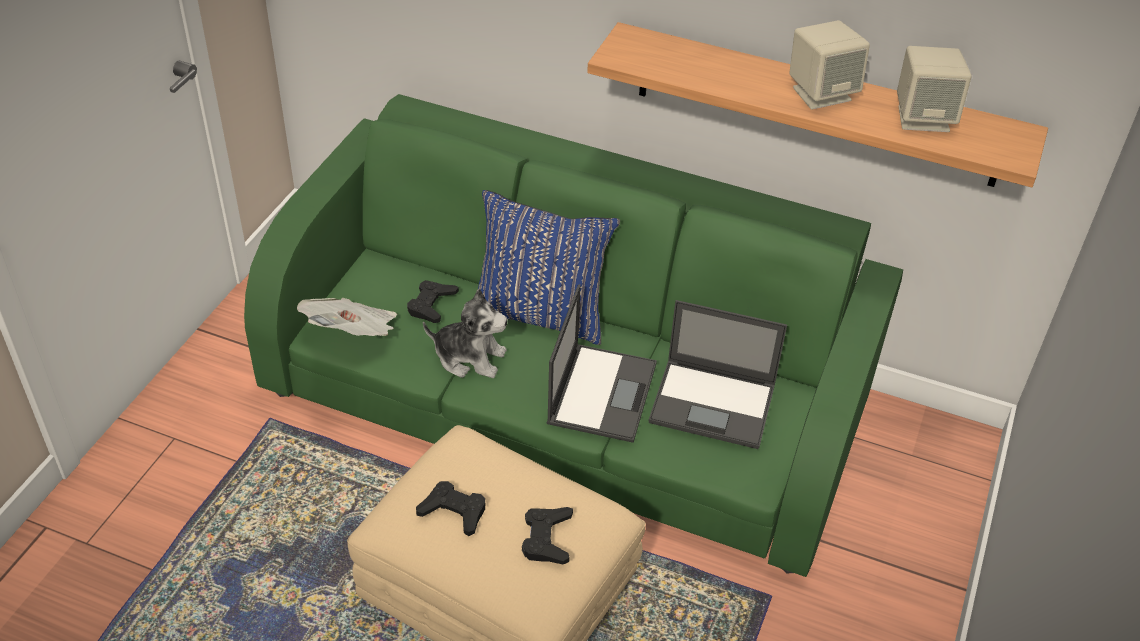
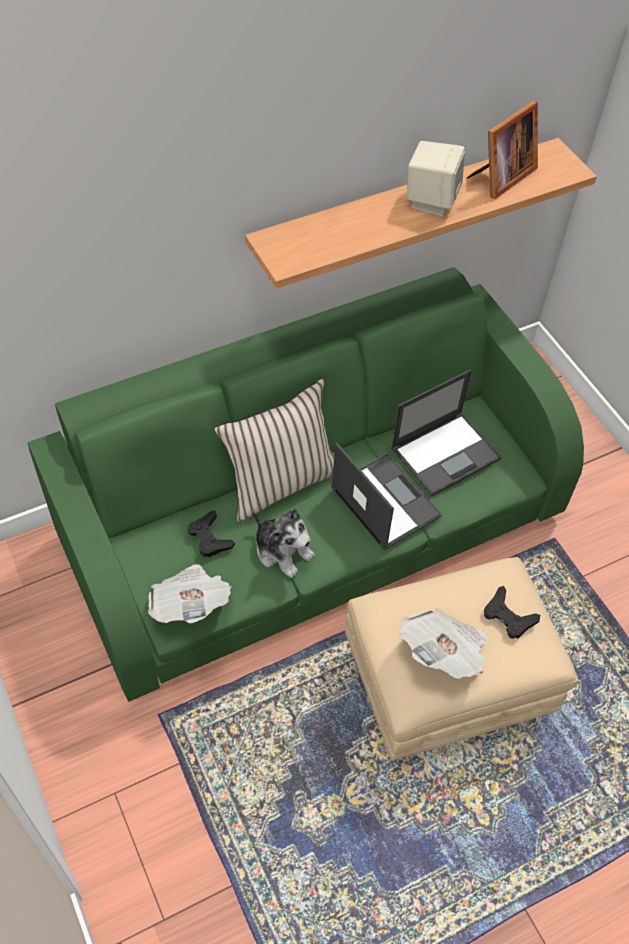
camera: 50 degrees left, 10 degrees up
(453, 512) = (444, 653): black game controller -> newspaper
(469, 357) = (282, 550): plush toy -> plush toy turned 75 degrees clockwise
(540, 313) = (280, 483): blue pillow -> beige pillow
(923, 118) = (500, 177): beige speaker -> picture frame

